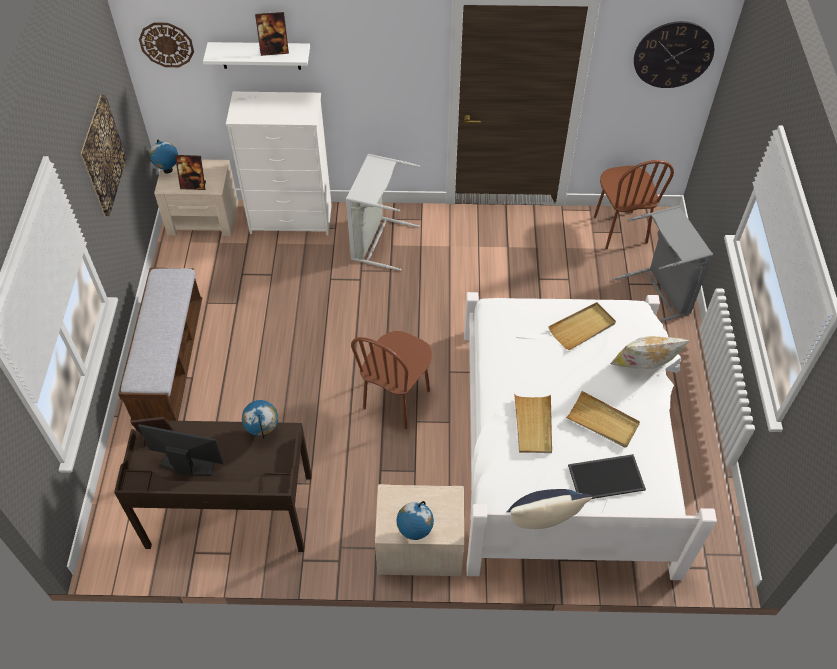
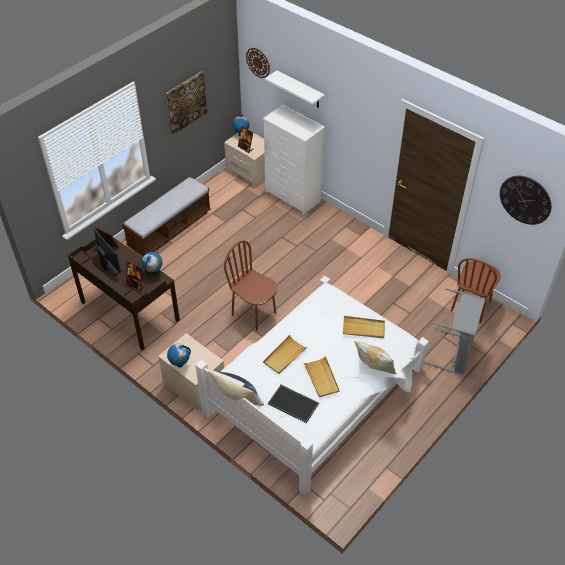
camera: 40 degrees right, 5 degrees down
(274, 50) = (303, 89): picture frame -> picture frame (136, 284)
(377, 241) = (325, 232): grey laundry basket -> none
(397, 400) = (254, 313): brown chair -> brown chair turned 60 degrees clockwise

